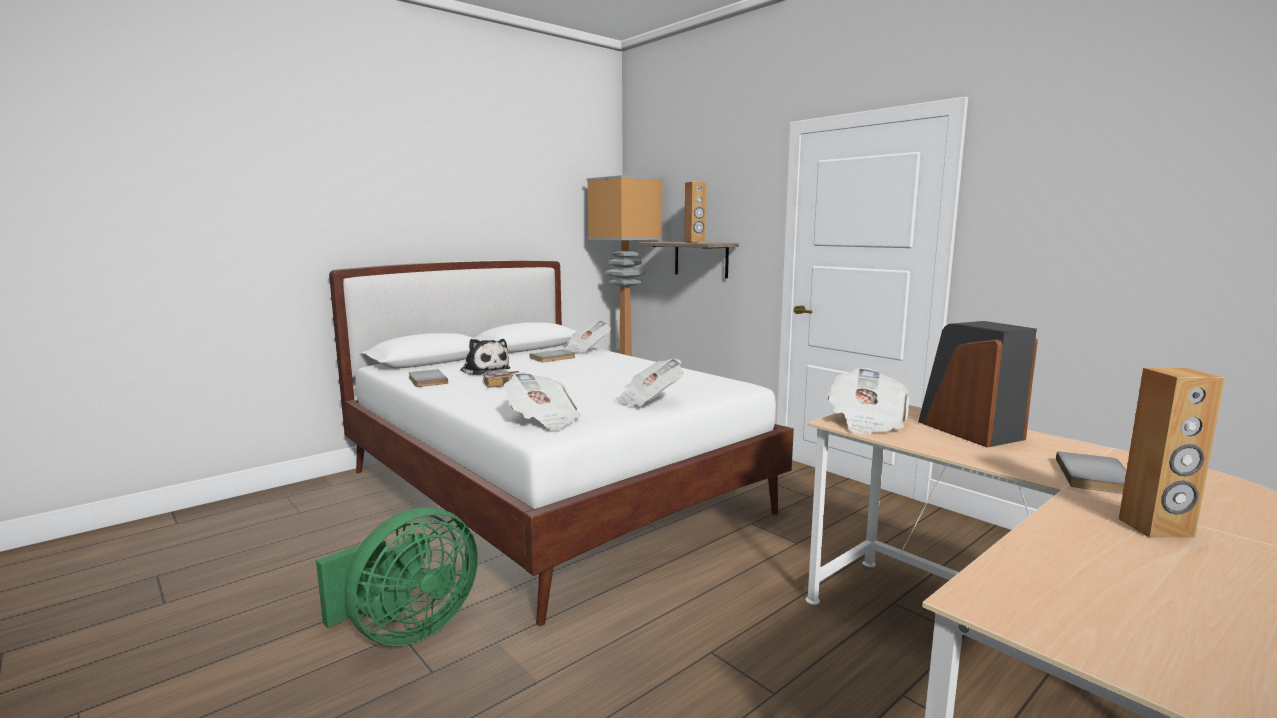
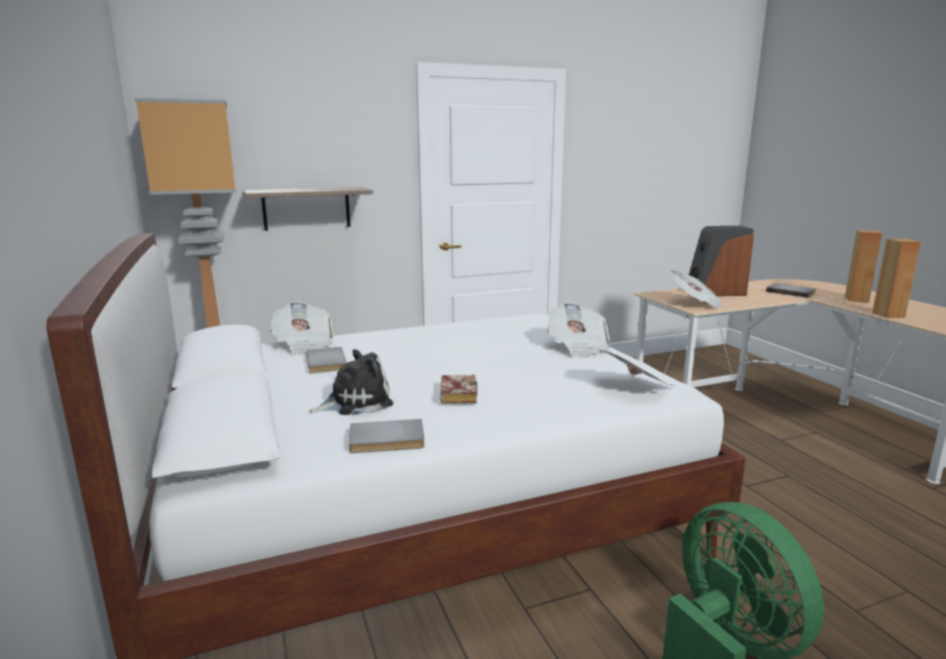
camera: 70 degrees left, 5 degrees up
(695, 242) = (322, 189): brown speaker -> brown speaker (888, 315)

